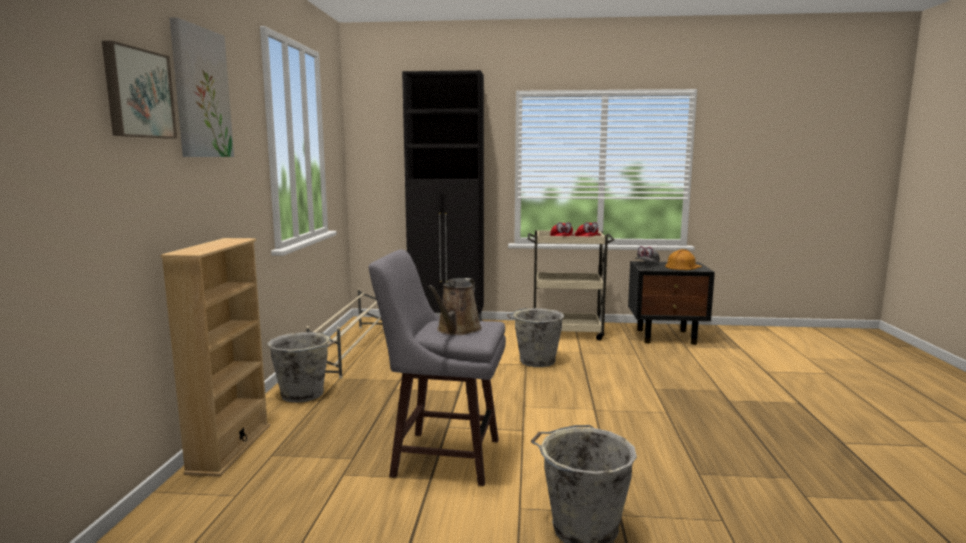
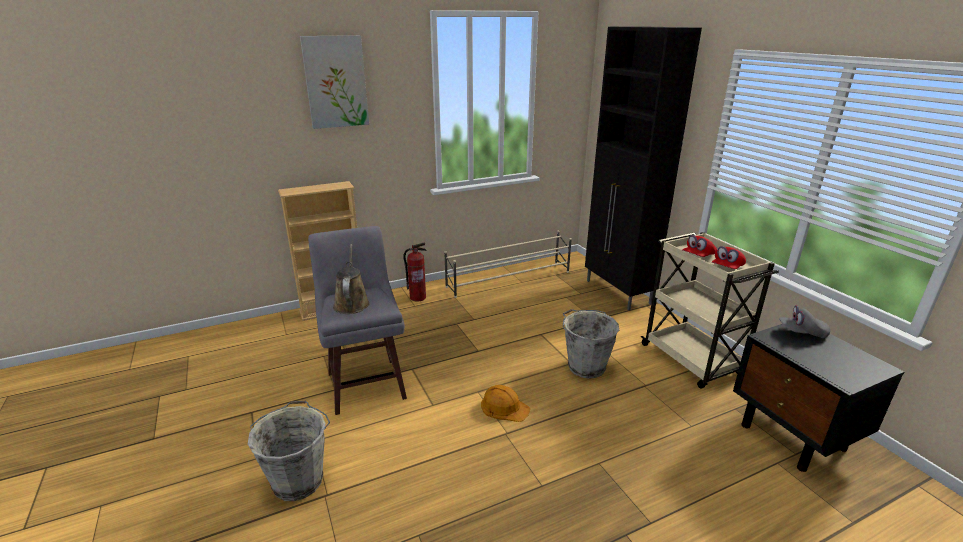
camera: 60 degrees right, 15 degrees up
(137, 93) = (266, 93): picture -> none
(304, 394) = (418, 297): grey bucket -> fire extinguisher
(457, 330) = (351, 303): brown watering can -> brown watering can turned 90 degrees clockwise
(683, 266) = (835, 362): orange hard hat -> orange hard hat (504, 407)

